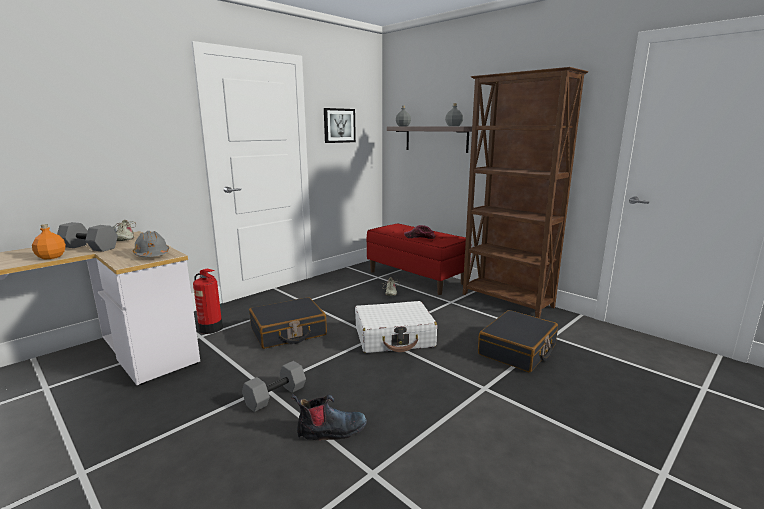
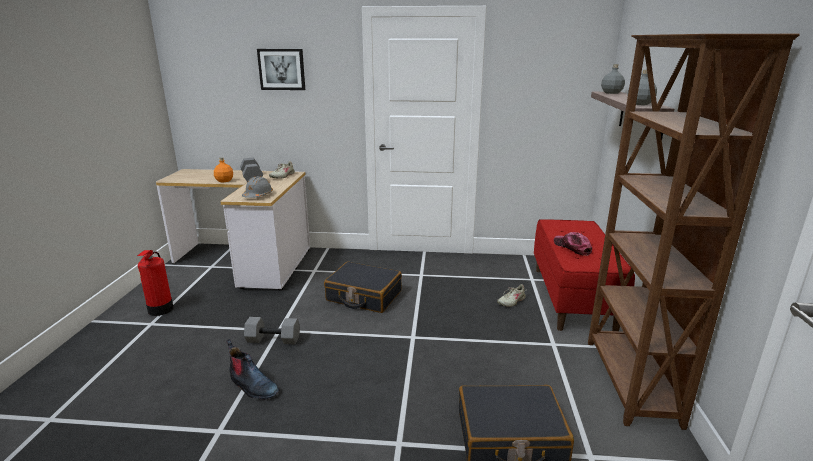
camera: 50 degrees right, 5 degrees up
(211, 328) = (329, 267): fire extinguisher -> fire extinguisher (160, 310)
(339, 125) = (533, 86): picture -> picture (282, 69)
(394, 337) = (424, 347): white suitcase -> none

